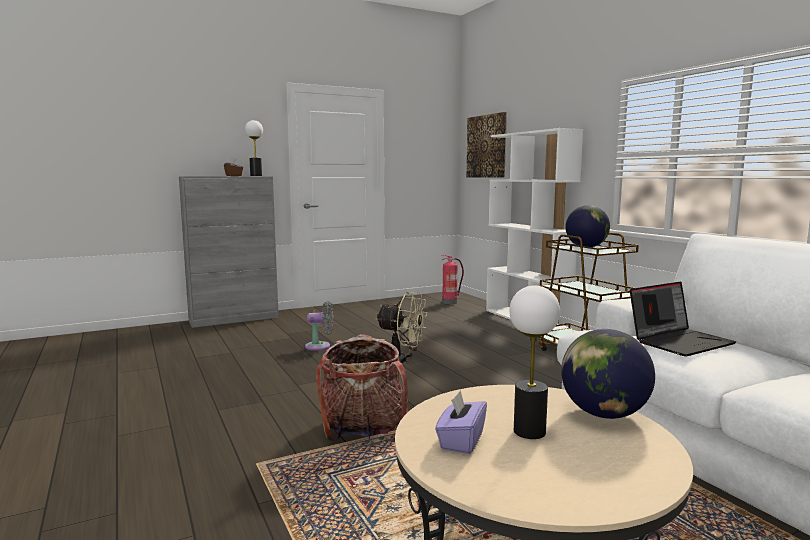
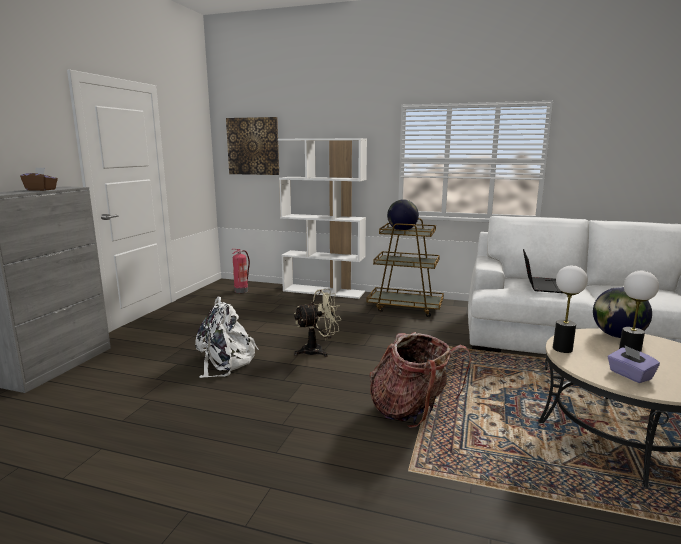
camera: 45 degrees left, 5 degrees up
(256, 176) = (63, 187): table lamp -> table lamp (562, 349)
(320, 346) = (225, 361): grey fan -> white backpack

